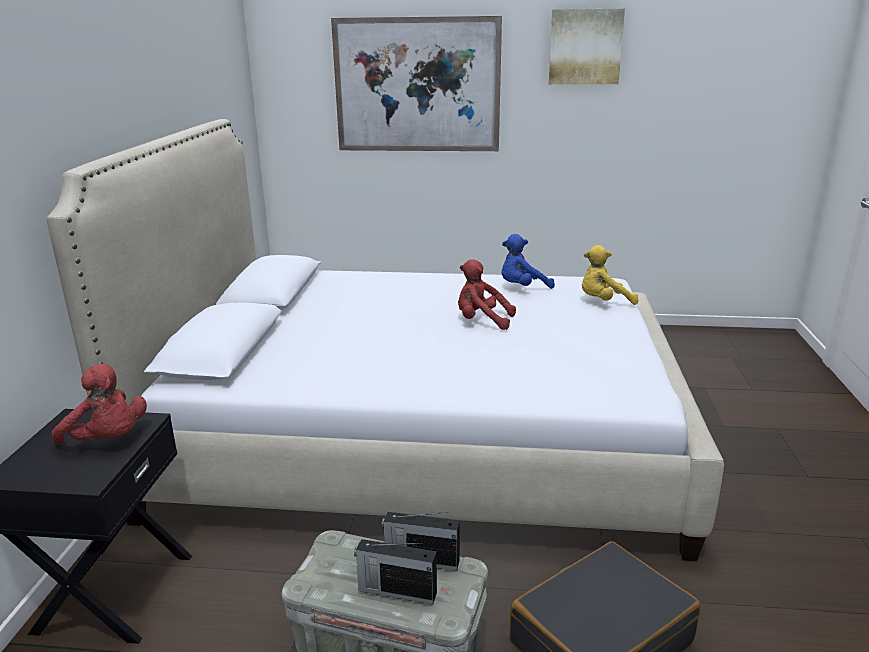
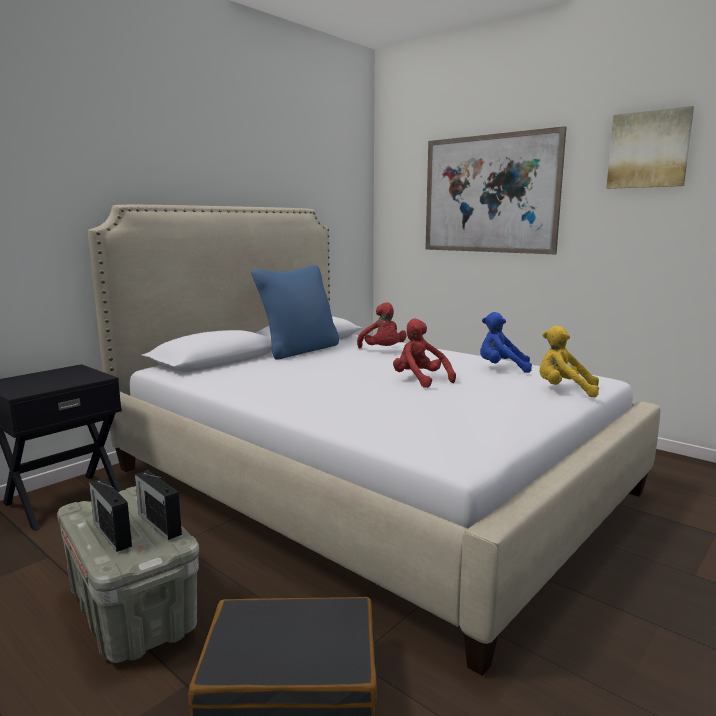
camera: 35 degrees right, 10 degrees down
(108, 440) = (65, 380): red plush toy -> red plush toy (382, 351)
(293, 310) = (299, 350): none -> blue pillow

